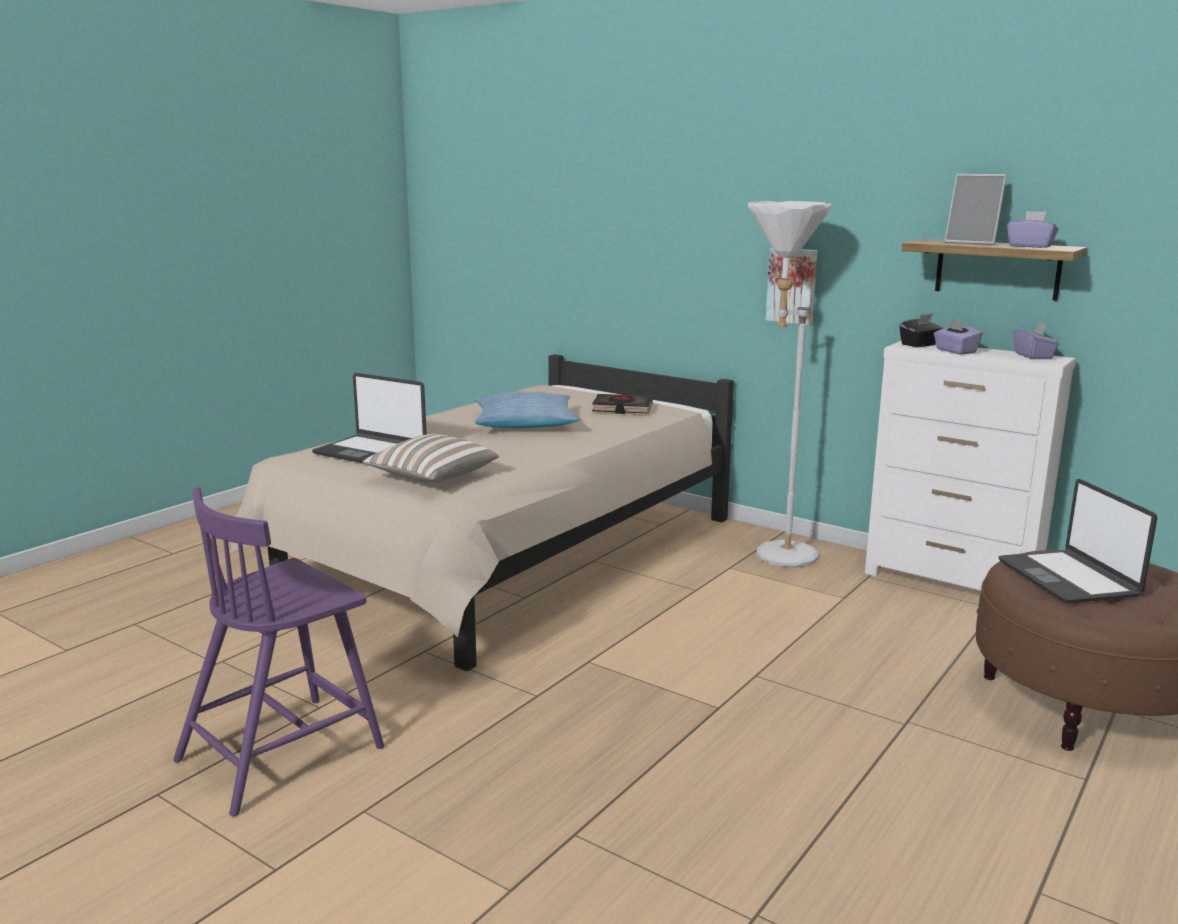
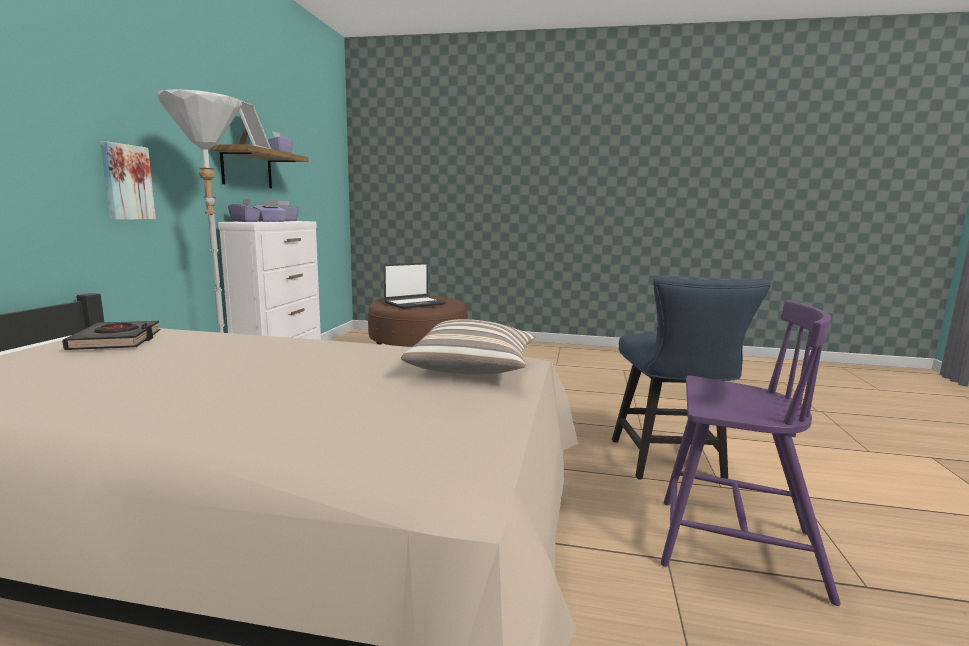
camera: 115 degrees left, 5 degrees down
(371, 452) = (396, 417): laptop -> none
(449, 800) = (670, 464): none -> blue chair
(525, 423) = (194, 368): pillow -> none
(920, 345) = (245, 221): black tissue box -> purple tissue box

